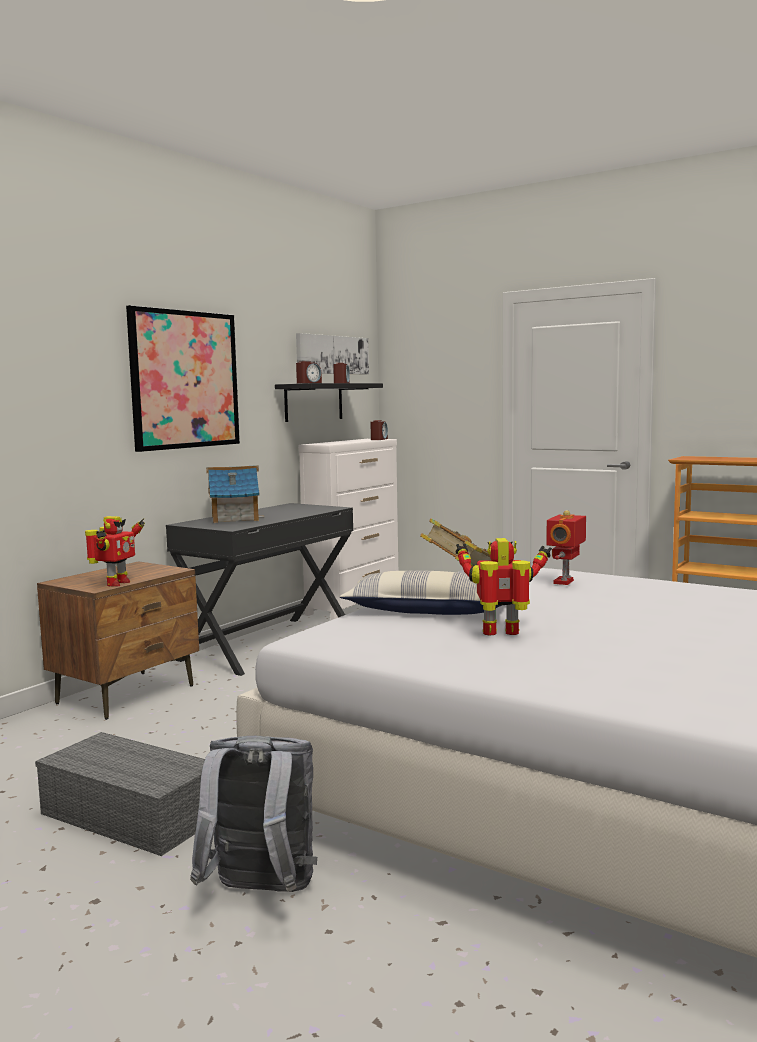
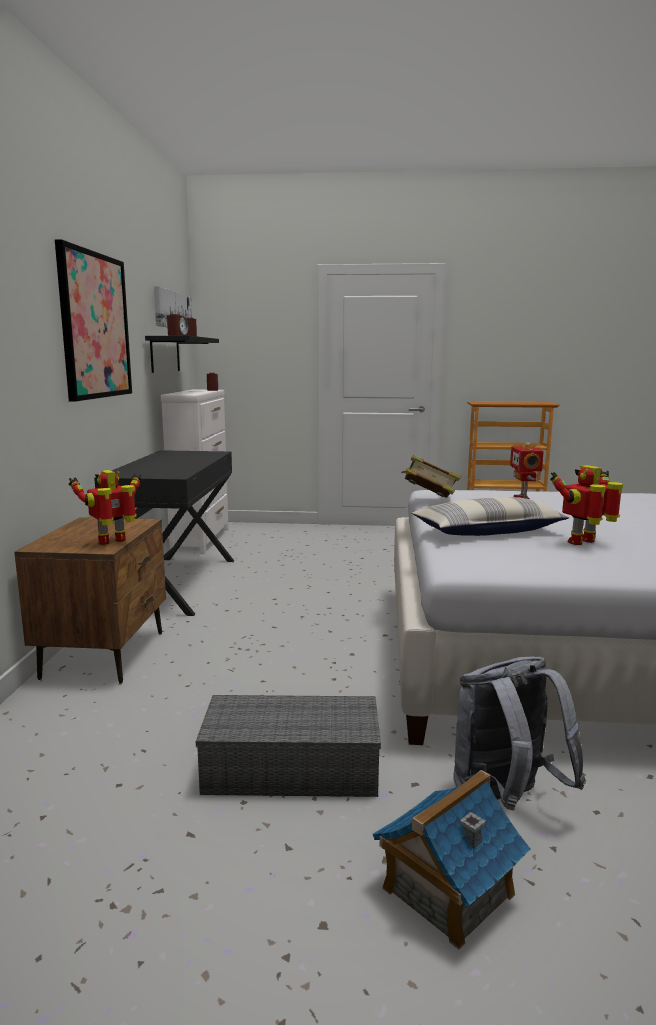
camera: 30 degrees left, 5 degrees up
(115, 583) = (113, 542): toy robot -> toy robot turned 120 degrees counterclockwise
(234, 518) = (151, 467): toy house -> toy house (447, 891)

